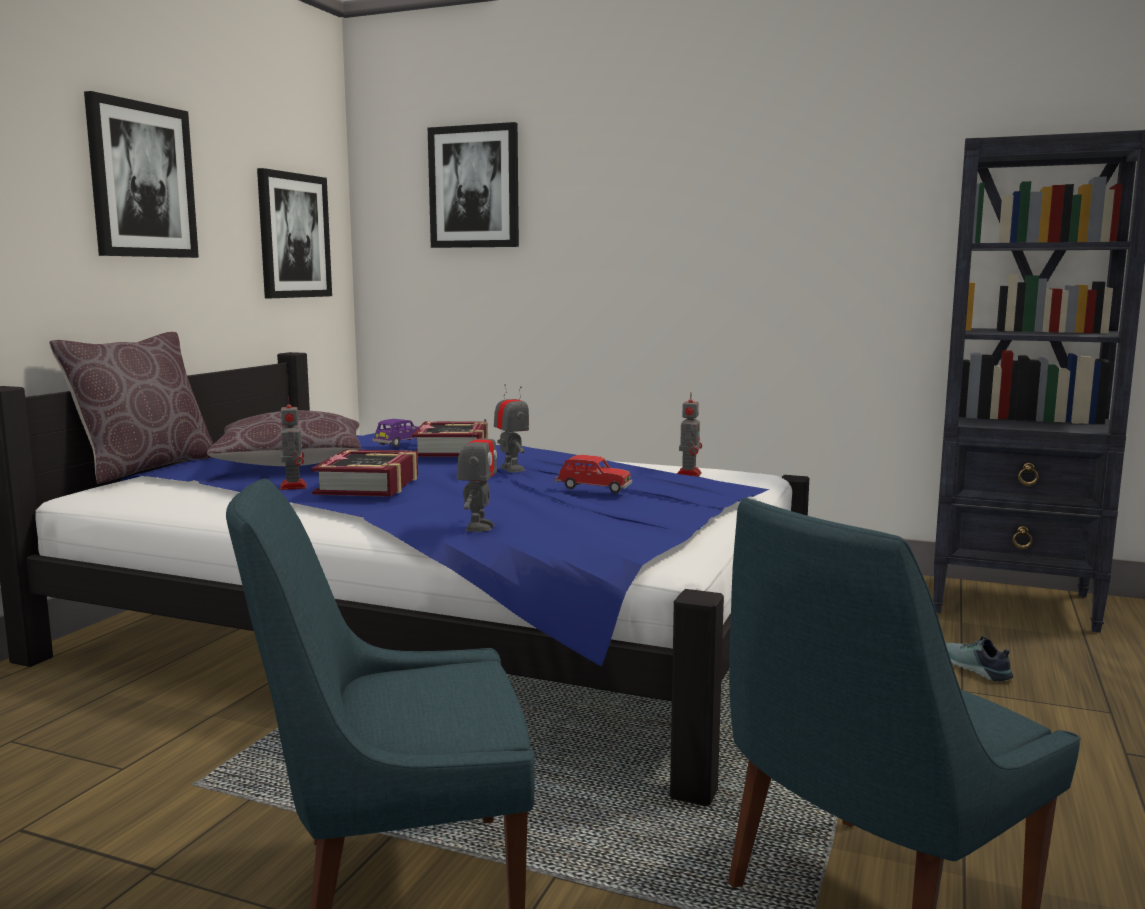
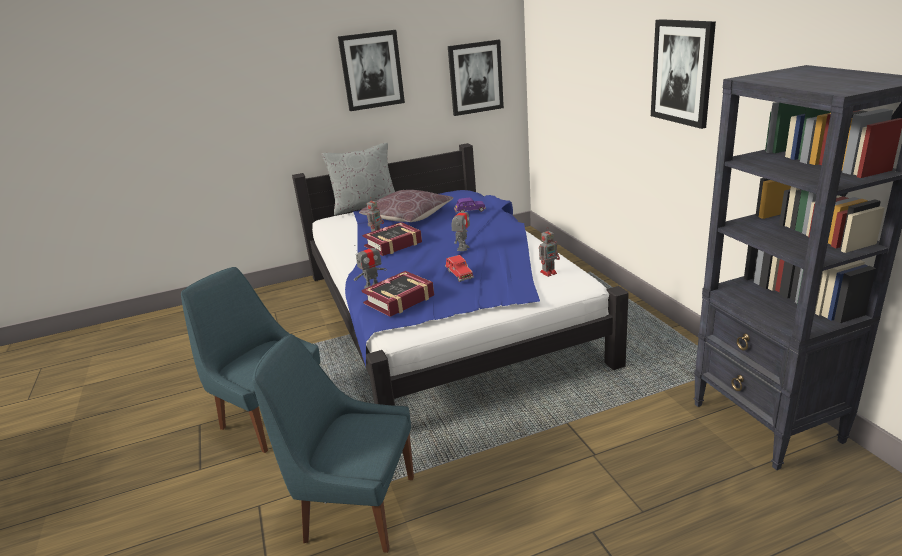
camera: 50 degrees right, 15 degrees up
(145, 468) = (365, 206): brown pillow -> grey pillow
(452, 449) = (476, 223): book -> book (399, 299)
(474, 187) = (566, 47): picture -> picture (682, 72)
(974, 668) = (630, 448): shoe -> none

